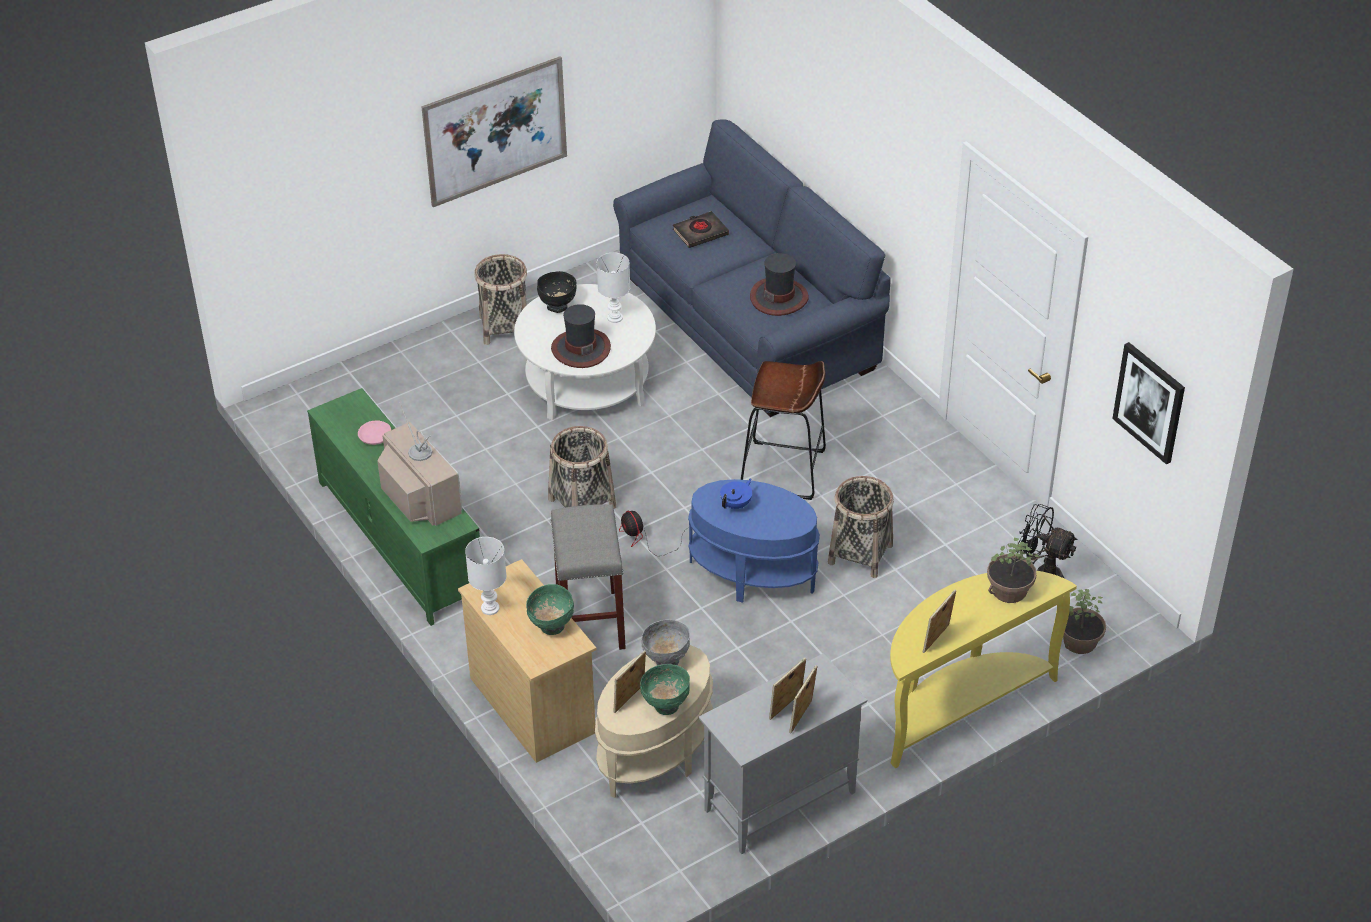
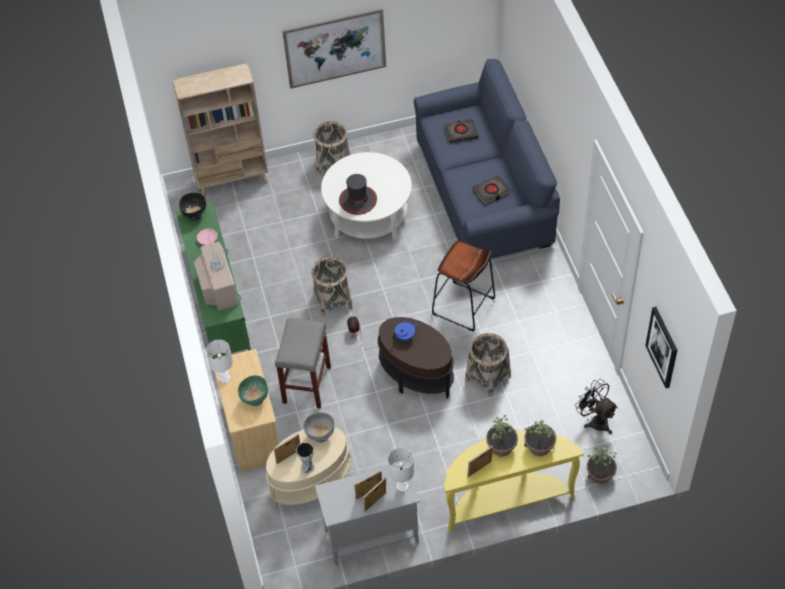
camera: 20 degrees right, 10 degrees up
(356, 377) = (232, 180): none -> beige bookcase
(558, 307) = (355, 166): black bowl -> black bowl (195, 215)
(615, 317) = (387, 182): white table lamp -> white table lamp (403, 486)
(666, 705) = (308, 467): green bowl -> vase
(752, 574) = (416, 375): blue side table -> brown side table
(779, 297) = (491, 191): hat -> black book
(955, 603) = (502, 446): none -> potted plant

